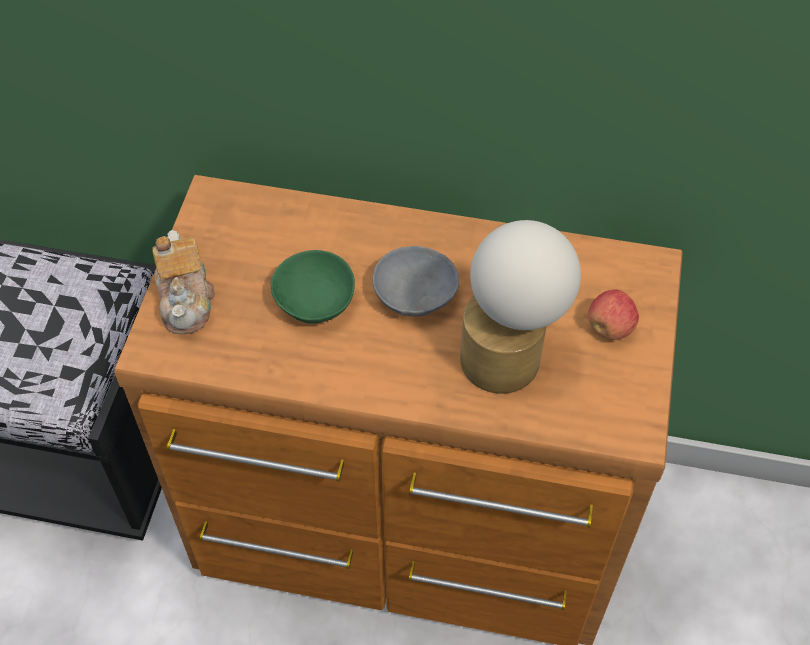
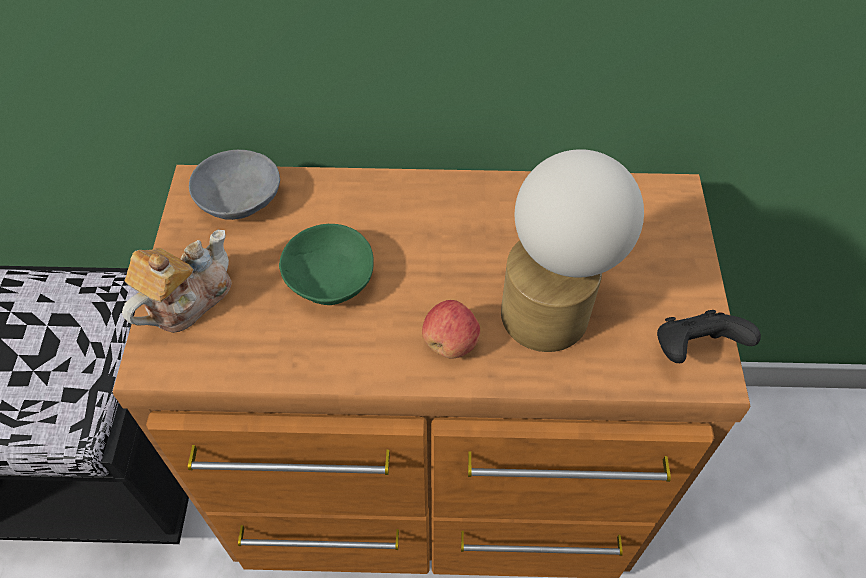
camera: 10 degrees left, 0 degrees up
(186, 300) = (186, 299): teapot -> teapot turned 120 degrees counterclockwise
(417, 292) = (439, 255): grey bowl -> grey bowl (241, 197)
(610, 327) = (651, 263): apple -> apple (451, 342)
(627, 411) = (693, 350): none -> black game controller

